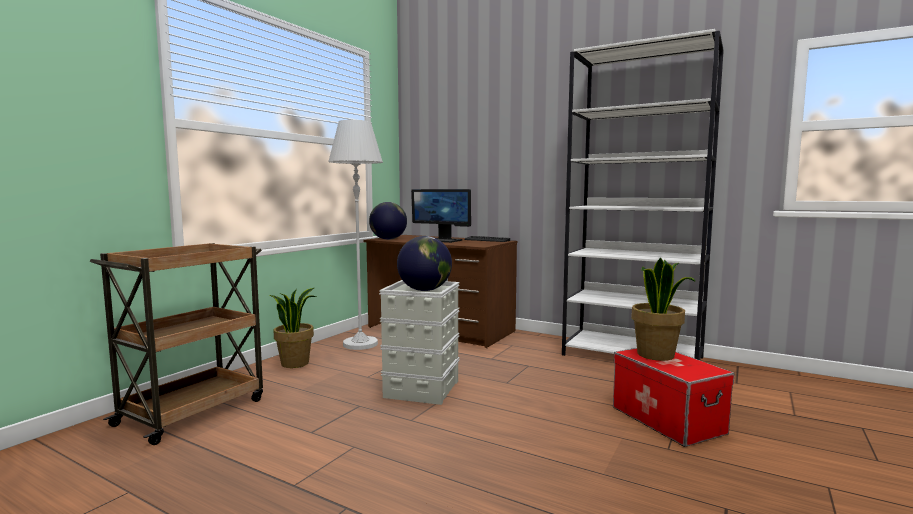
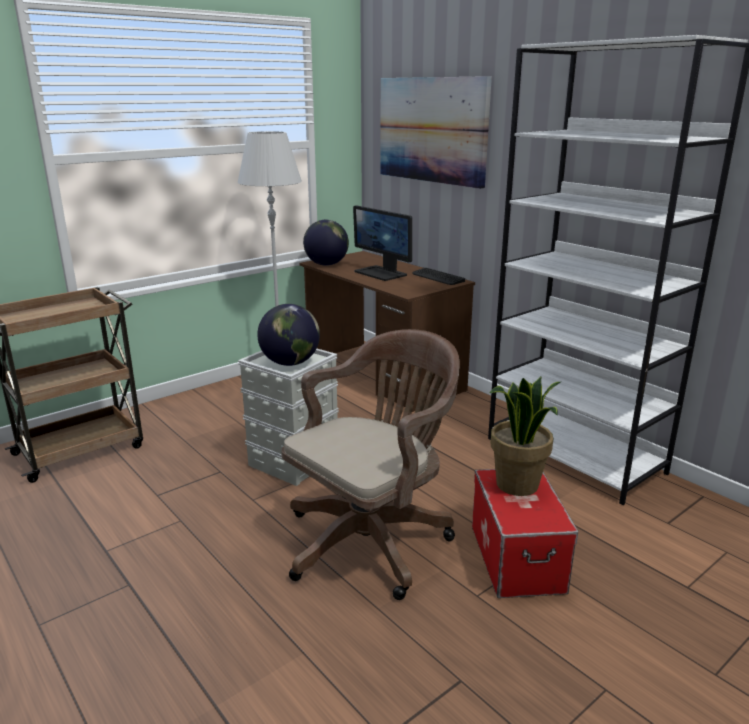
camera: 20 degrees right, 15 degrees up
(295, 363) = (201, 403): potted plant -> none
(468, 133) = (432, 130): none -> picture
(545, 428) = (373, 538): none -> brown office chair

